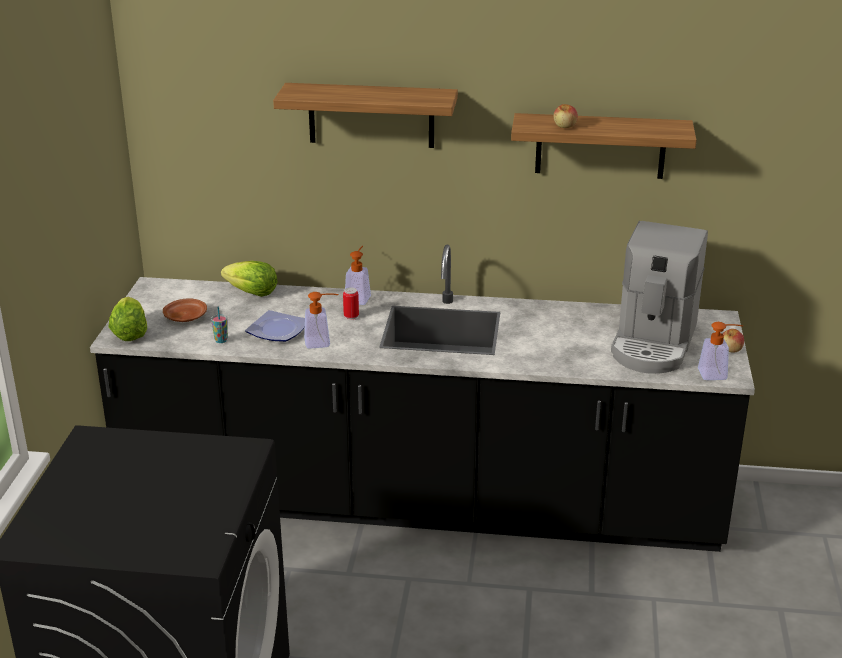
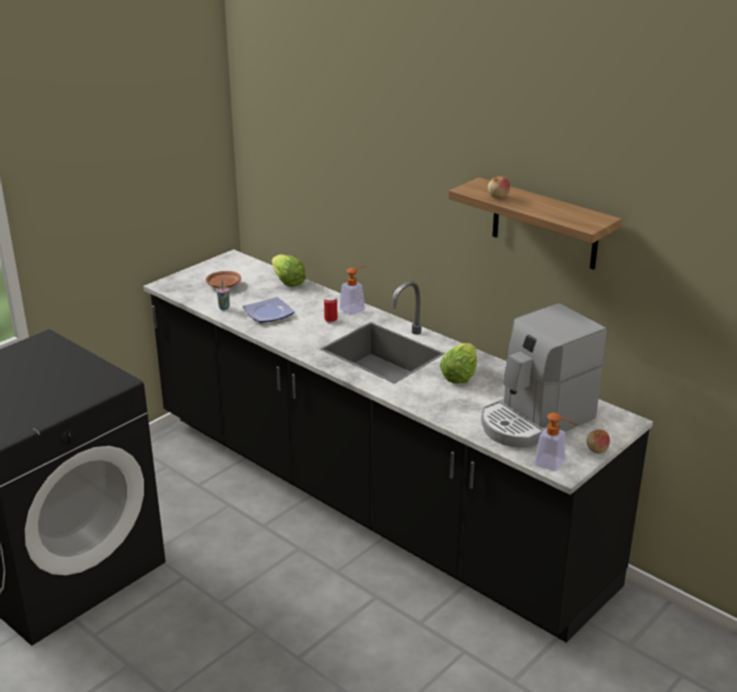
camera: 35 degrees right, 0 degrees up
(129, 334) = (176, 285): lettuce -> lettuce (459, 376)
(322, 342) = (286, 332): soap dispenser -> none
(371, 115) = (379, 155): shelf -> none

